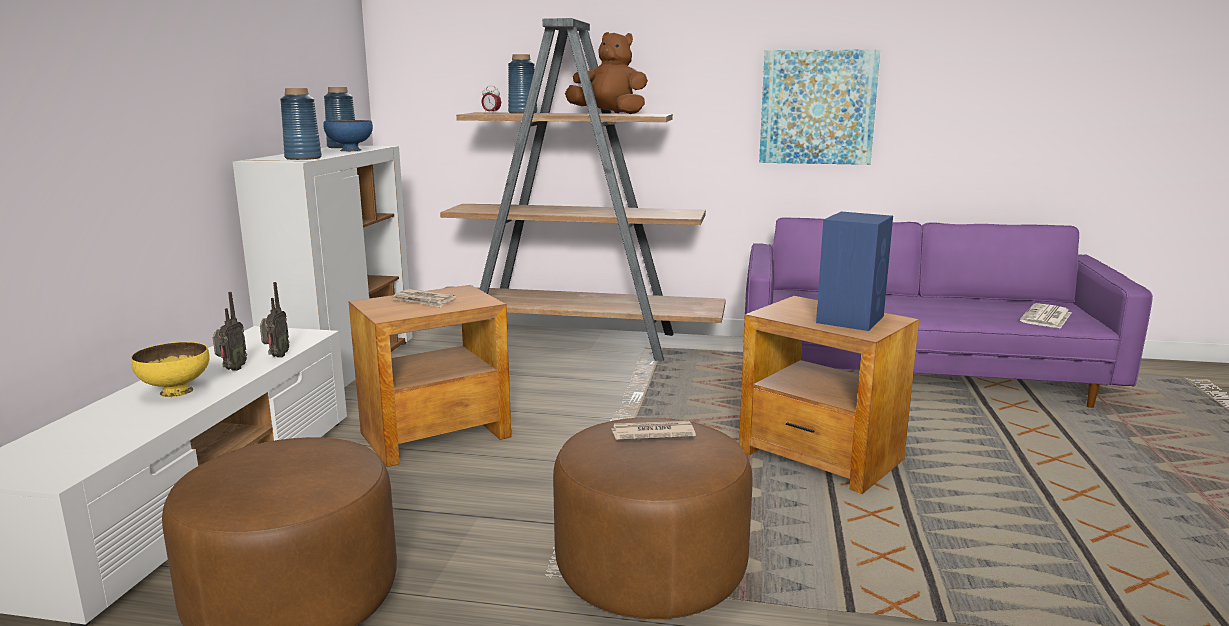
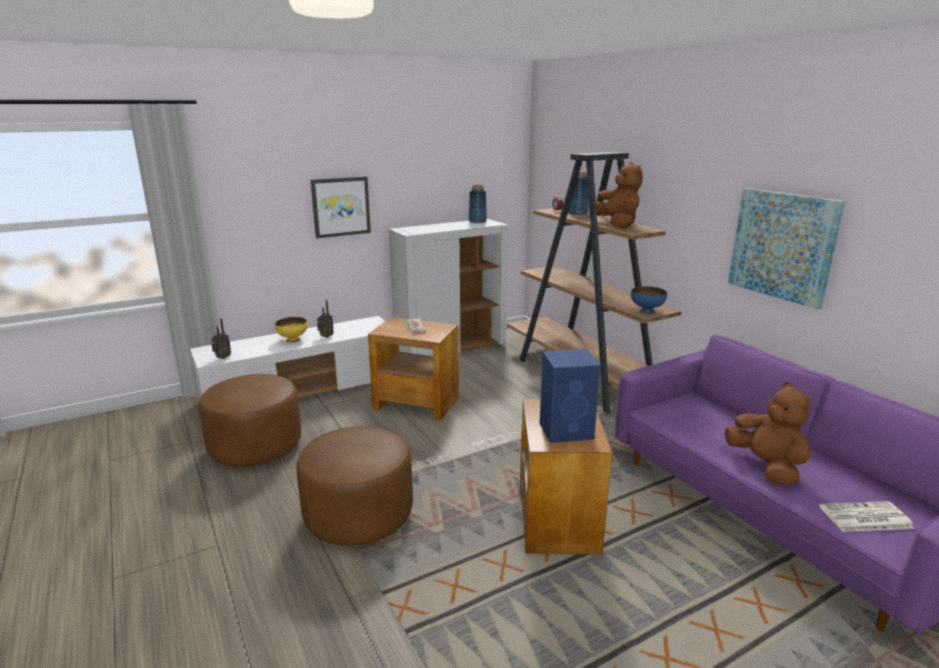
camera: 50 degrees right, 5 degrees up
(158, 117) = (341, 206): none -> picture
(276, 357) = (349, 336): radio -> radio (222, 357)
(303, 158) = (420, 231): blue vase -> none
(350, 150) = (466, 226): blue bowl -> blue bowl (647, 311)
(651, 434) = (365, 442): newspaper -> none
(940, 314) = (766, 466): none -> brown plush toy

